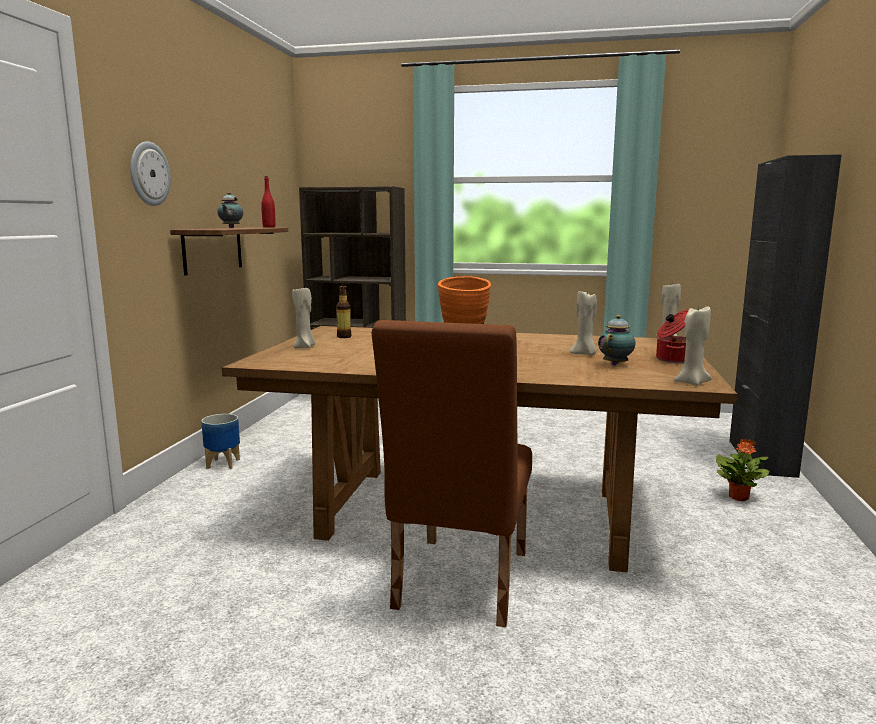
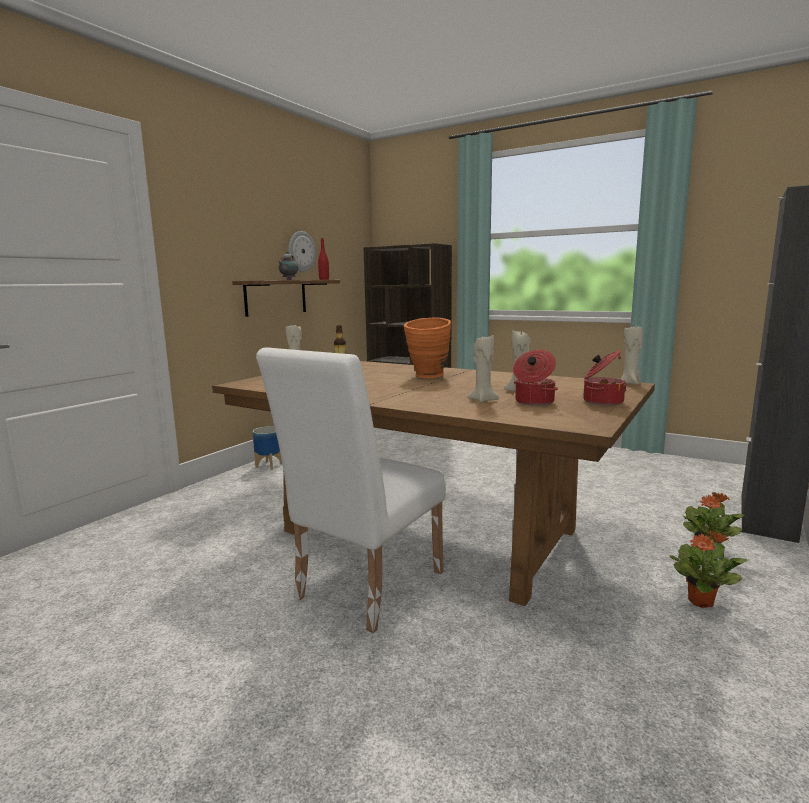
camera: 20 degrees right, 0 degrees up
(149, 174) = (212, 238): wall clock -> wall clock (301, 251)
(458, 586) = (362, 589): brown chair -> white chair
(616, 364) = (533, 402): teapot -> cooking pot
(691, 382) = (578, 423): beige candle -> beige candle (483, 400)
(764, 540) = (701, 601): none -> potted plant

